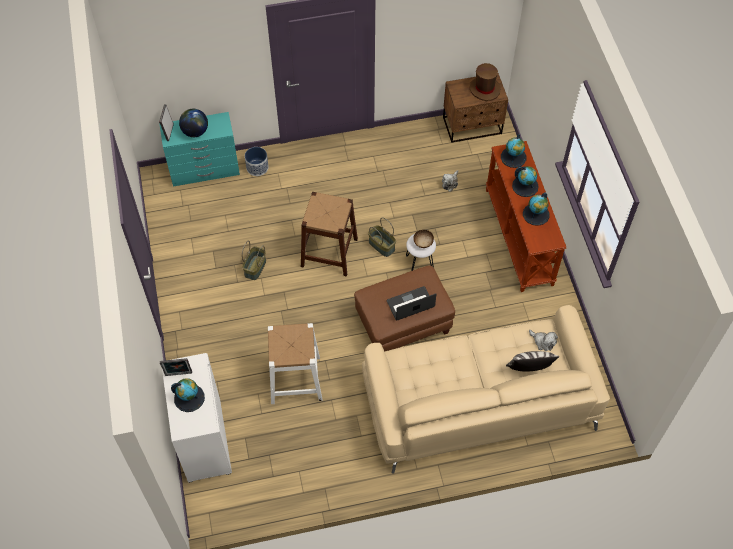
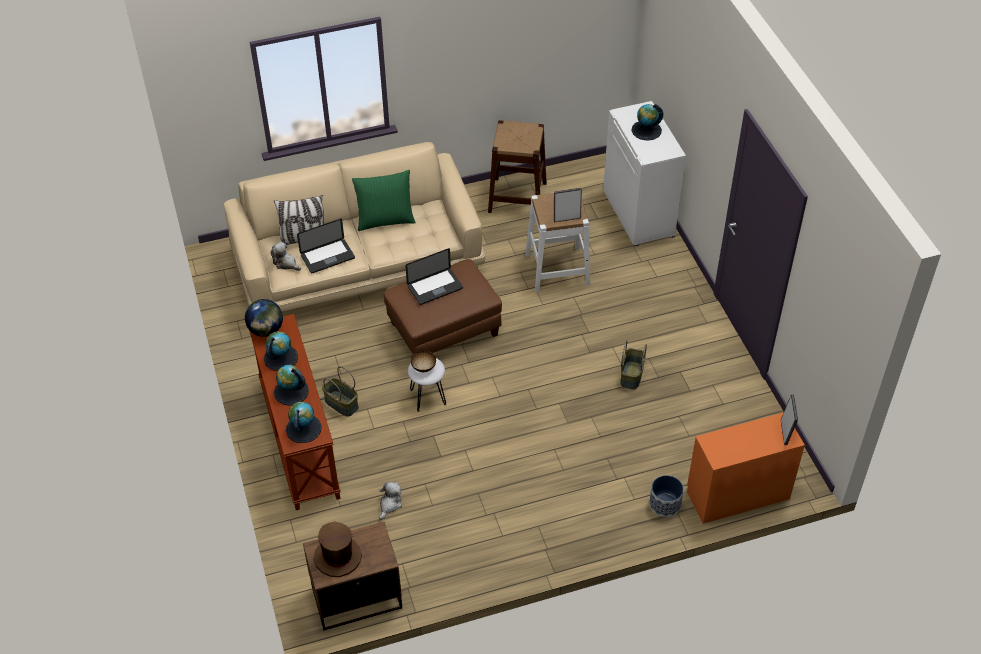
camera: 175 degrees right, 10 degrees down
(178, 375) = (663, 146): picture frame -> picture frame (566, 218)
(195, 131) = (749, 436): globe -> globe (266, 330)
(205, 170) = (737, 494): turquoise dresser -> orange dresser
(329, 252) = (543, 400): brown stool -> brown stool (517, 197)
(382, 245) = (477, 414): basket -> basket (341, 404)
(453, 385) = (385, 220): none -> green pillow
(505, 345) = (327, 257): none -> laptop

